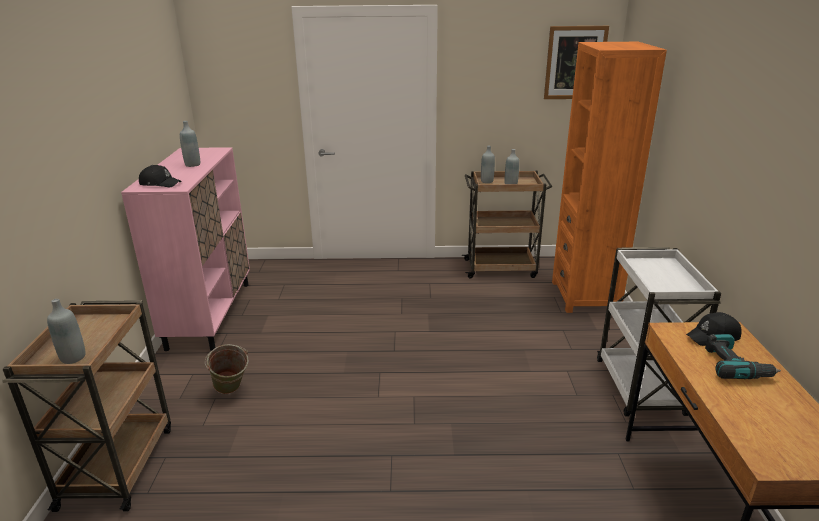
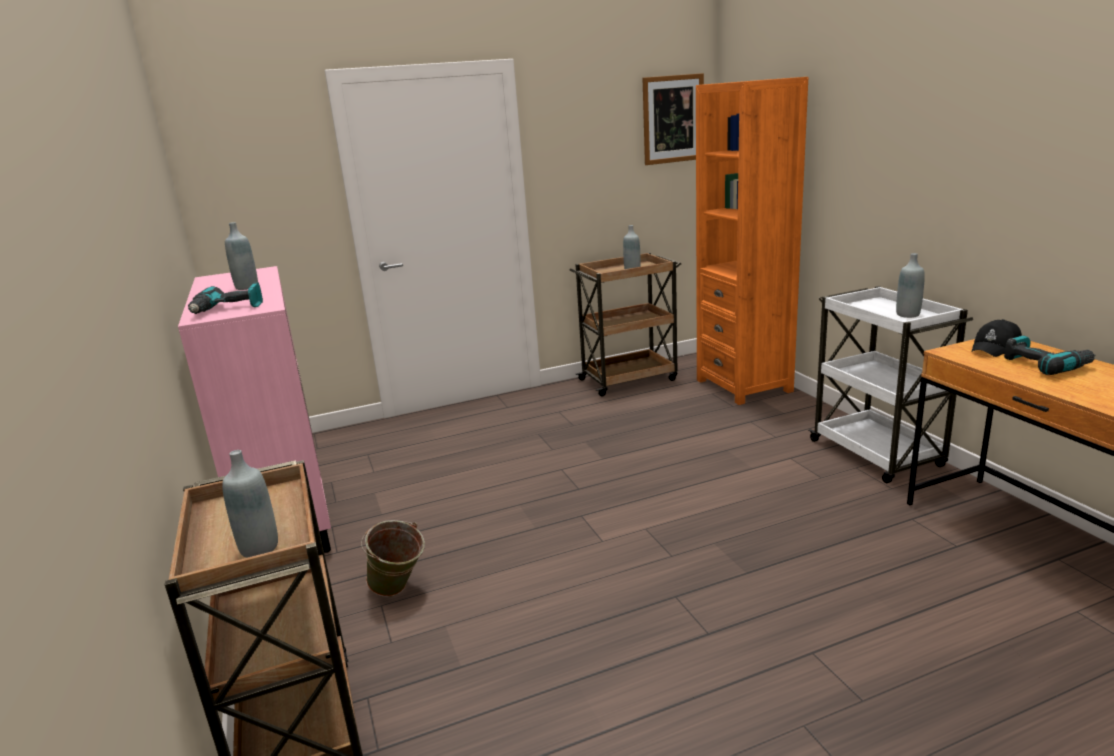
camera: 20 degrees left, 5 degrees down
(160, 183) = (228, 309): black cap -> power drill
(487, 181) = (600, 272): grey bottle -> grey bottle (907, 314)

